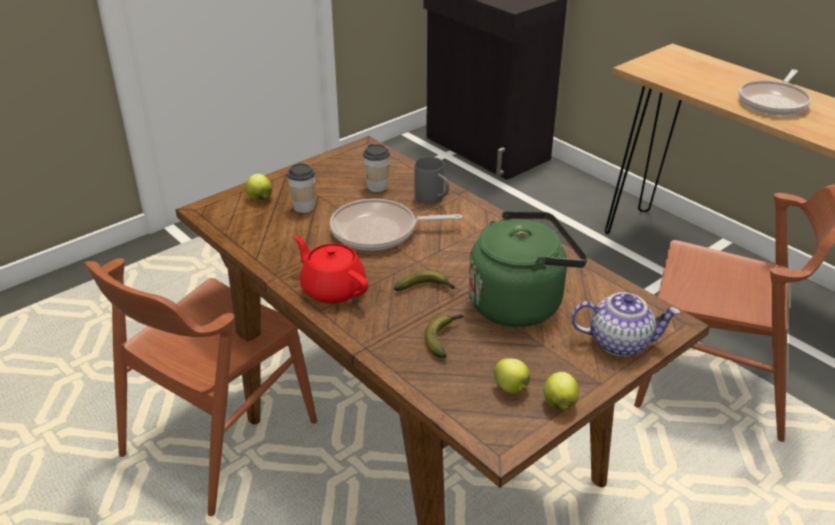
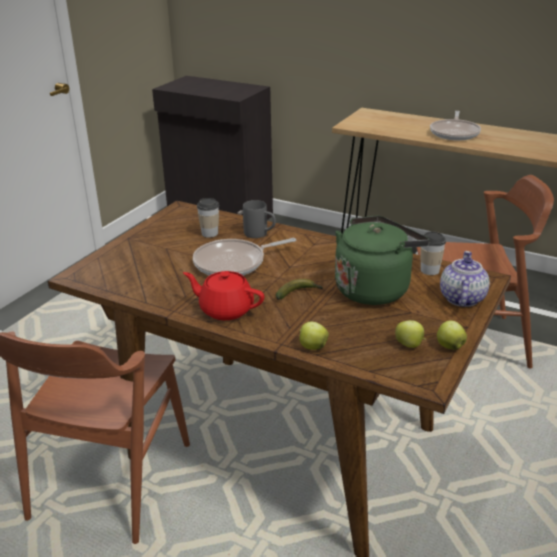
camera: 20 degrees left, 5 degrees down
(259, 198) = (117, 259): apple -> apple (312, 347)
(304, 207) = (160, 258): cup -> cup (430, 270)
(444, 338) = (336, 323): banana -> none
(620, 342) = (461, 298): teapot -> teapot turned 60 degrees counterclockwise

